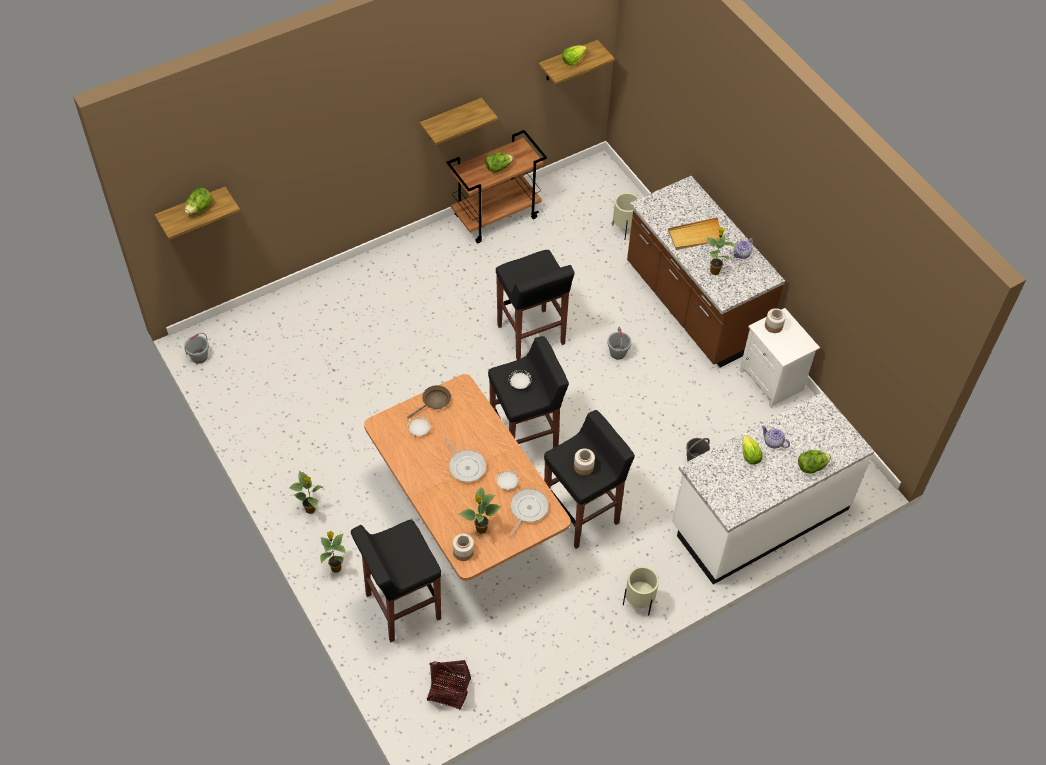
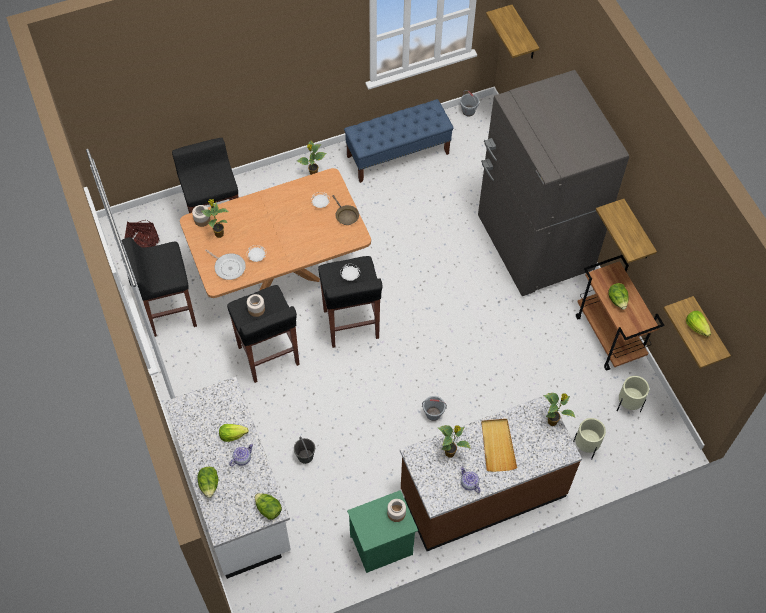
camera: 100 degrees right, 5 degrees up
(199, 209) = (514, 31): lettuce -> lettuce (268, 509)
(273, 422) = (398, 154): none -> blue bench
(336, 567) = (259, 185): potted plant -> potted plant (553, 421)
(392, 282) = (533, 245): none -> grey fridge
(466, 466) = (279, 230): frying pan -> none
(531, 336) = (461, 345): black stool -> black stool (169, 312)
(638, 603) = (178, 384): beige planter -> beige planter (628, 405)
(773, 381) = (381, 546): white nightstand -> green nightstand

